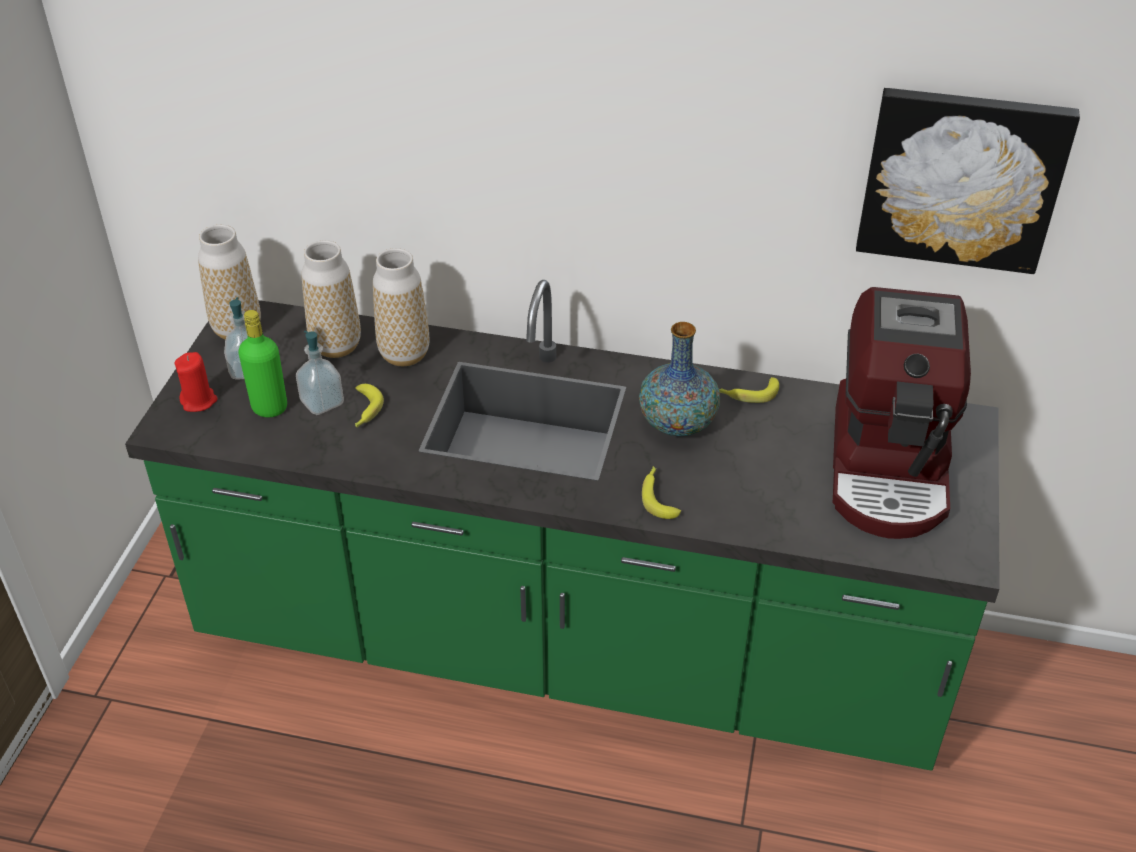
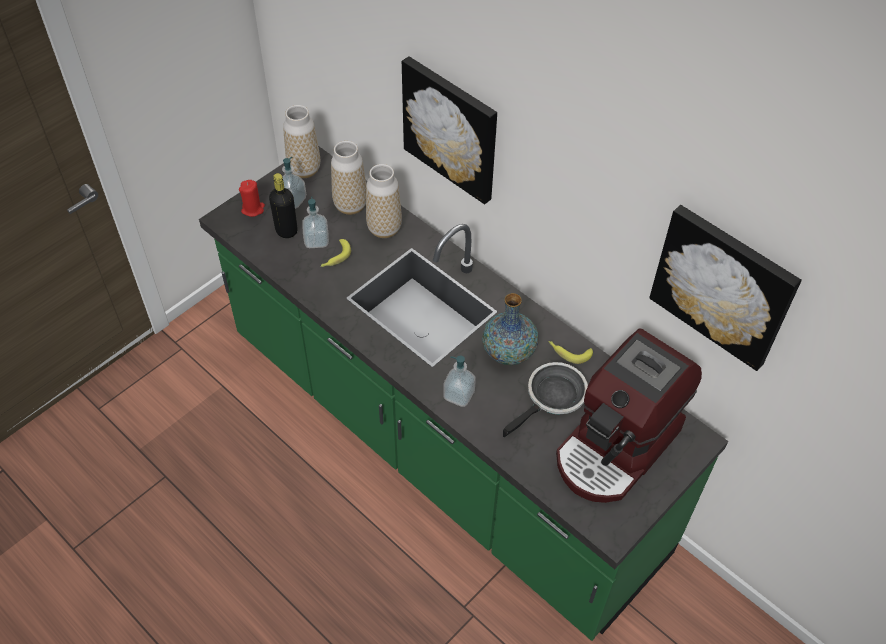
camera: 30 degrees right, 10 degrees up
(269, 408) = (286, 231): green bottle -> black bottle
(483, 152) = (452, 128): none -> picture
(658, 496) = (459, 395): banana -> soap dispenser
(772, 449) = (553, 398): none -> frying pan

